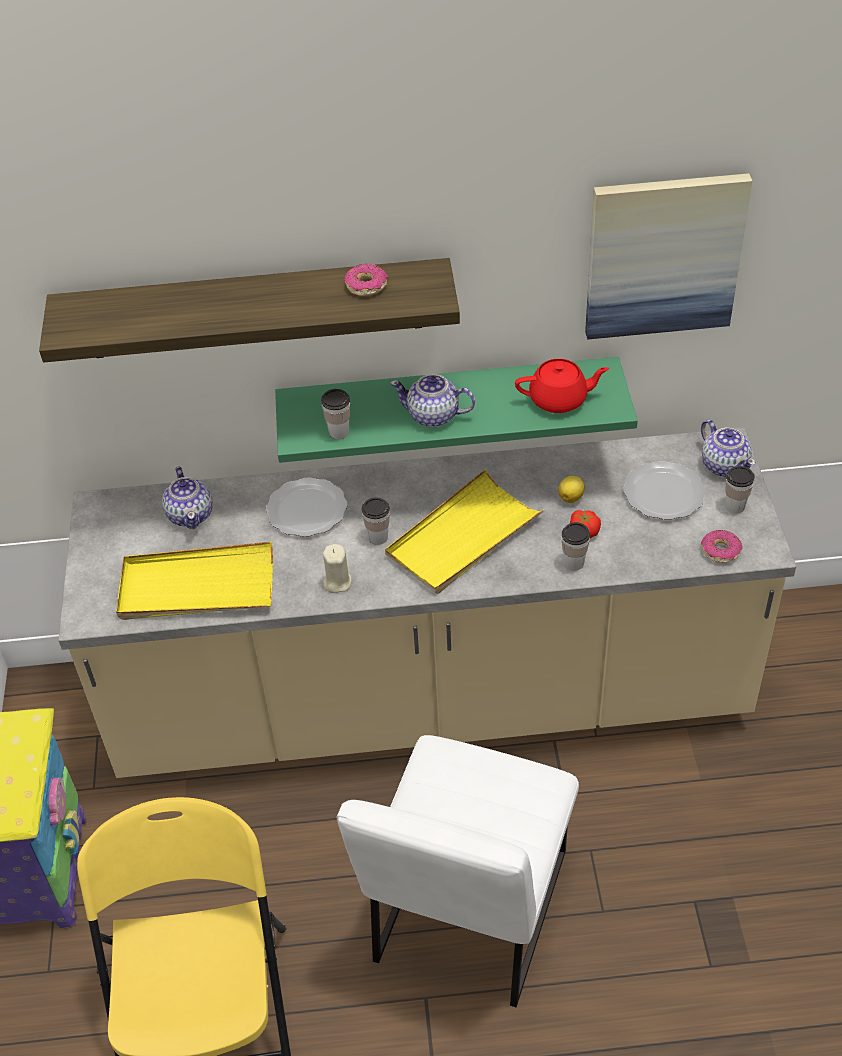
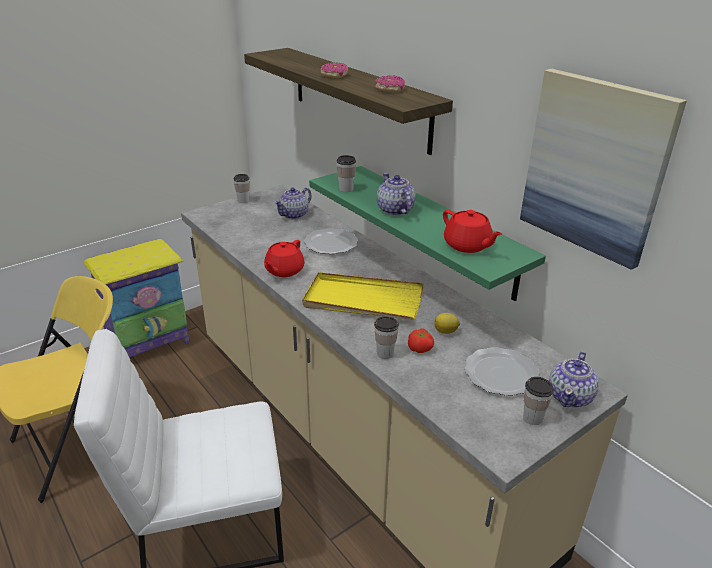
camera: 55 degrees right, 15 degrees down
(196, 587) = (244, 233): yellow tray -> none
(337, 582) = (284, 270): beige candle -> red teapot
(378, 537) = (332, 272): cup -> cup (243, 201)
(720, 551) = (473, 426): donut -> donut (334, 75)

